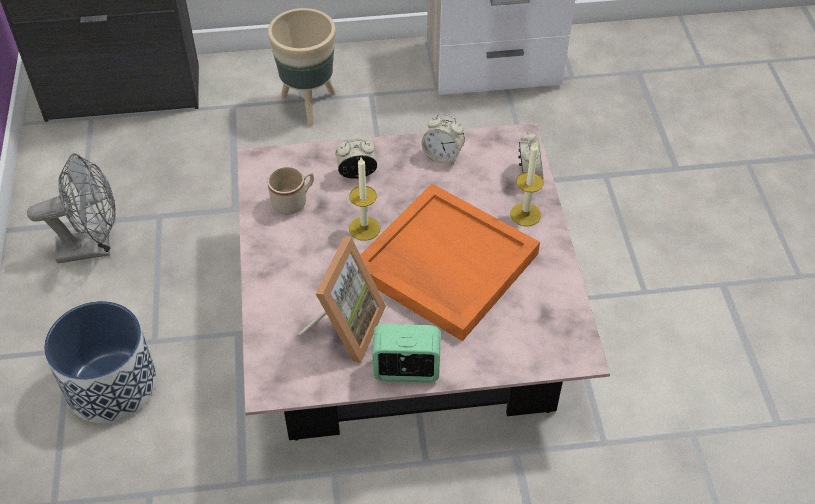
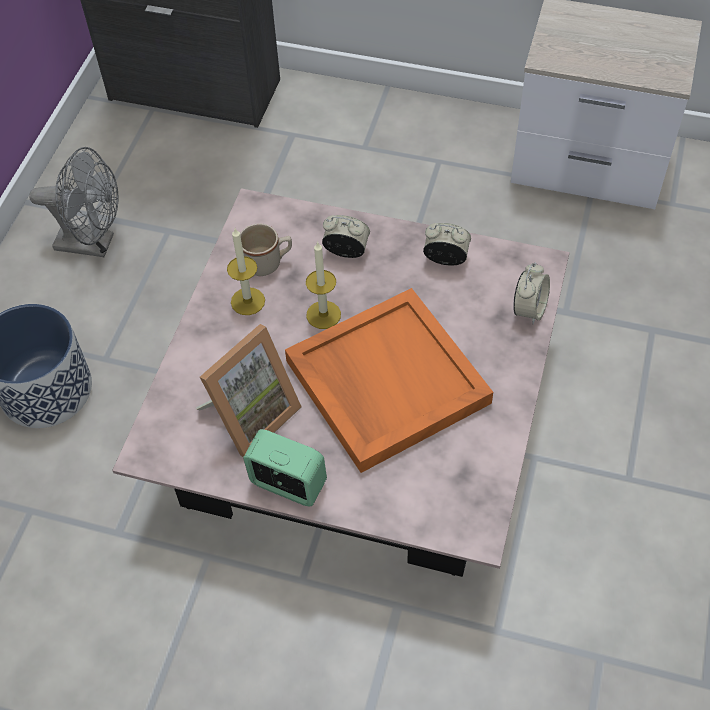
camera: 25 degrees right, 5 degrees up
(308, 105) = (368, 155): beige planter -> none
(442, 156) = (445, 259): alarm clock -> alarm clock turned 150 degrees clockwise
(525, 214) = (501, 354): candle -> candle (248, 301)

